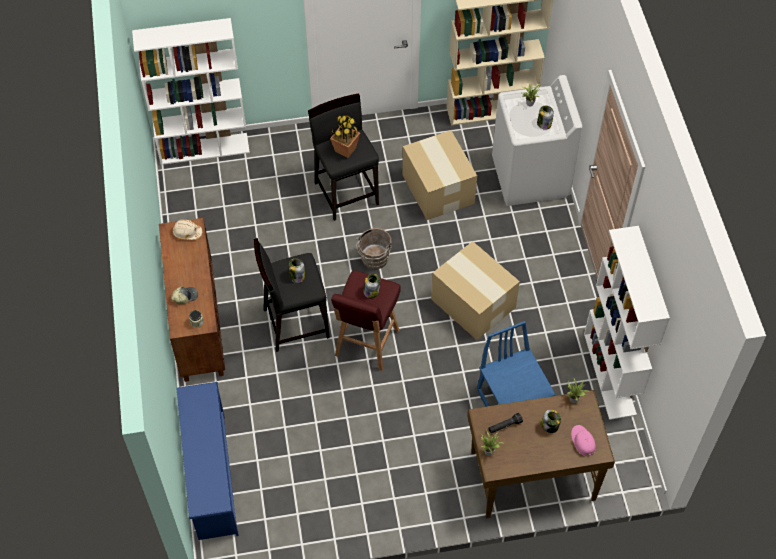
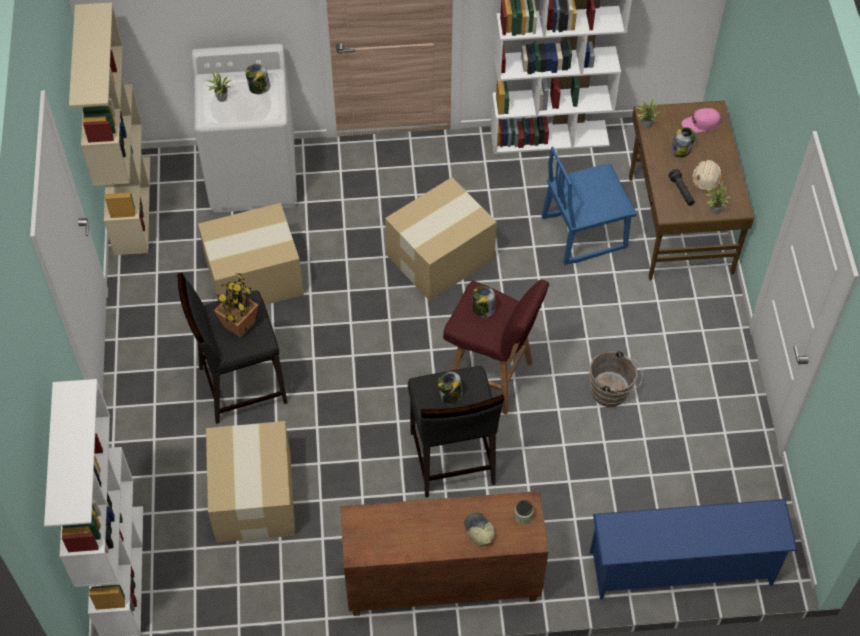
camera: 85 degrees left, 0 degrees up
(187, 233) = (366, 528): beige hard hat -> beige hard hat (706, 179)
(258, 210) = (253, 498): none -> cardboard box
(374, 260) = (361, 359): brown bucket -> brown bucket (612, 393)

